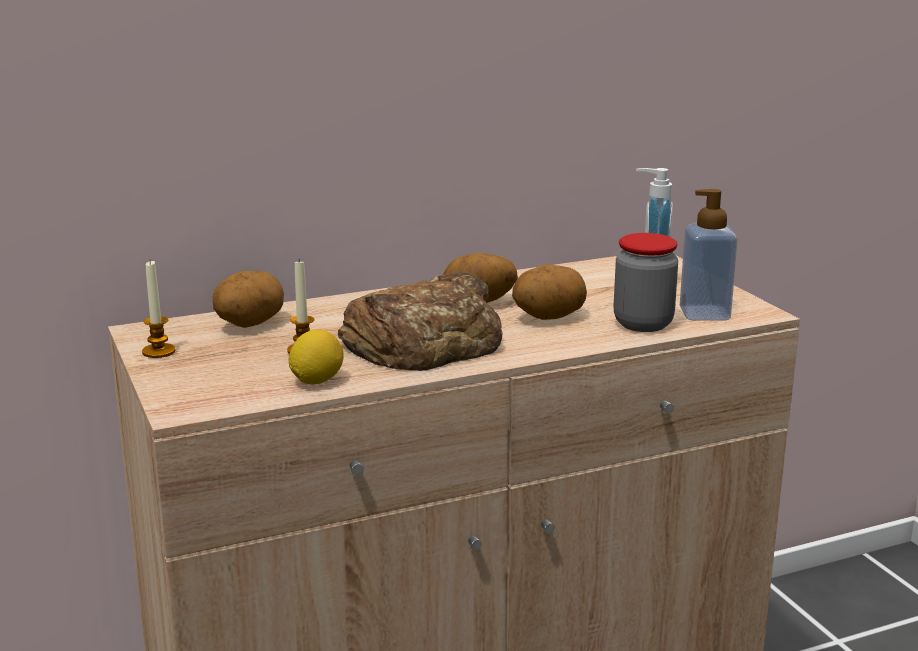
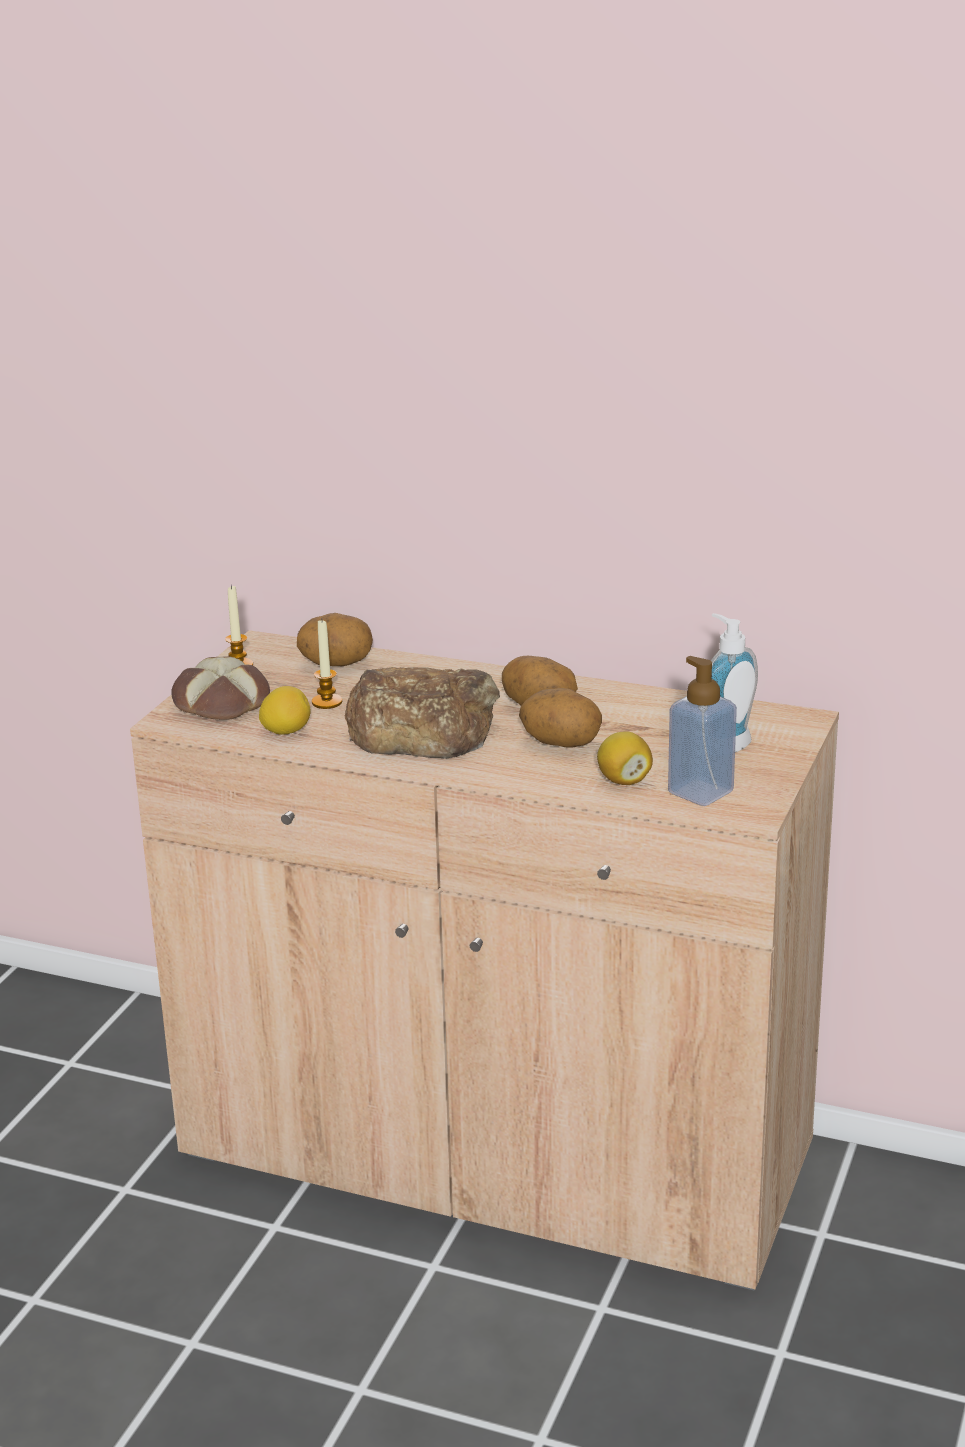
camera: 45 degrees right, 5 degrees up
(205, 382) = (220, 703): none -> bread
(643, 324) = (623, 780): jar -> lemon

